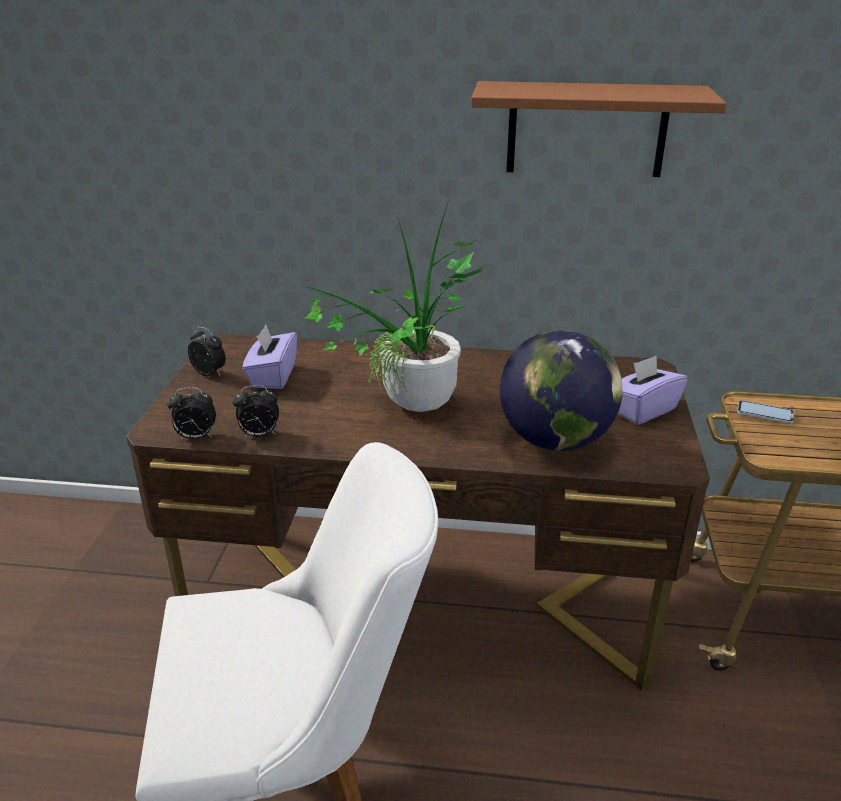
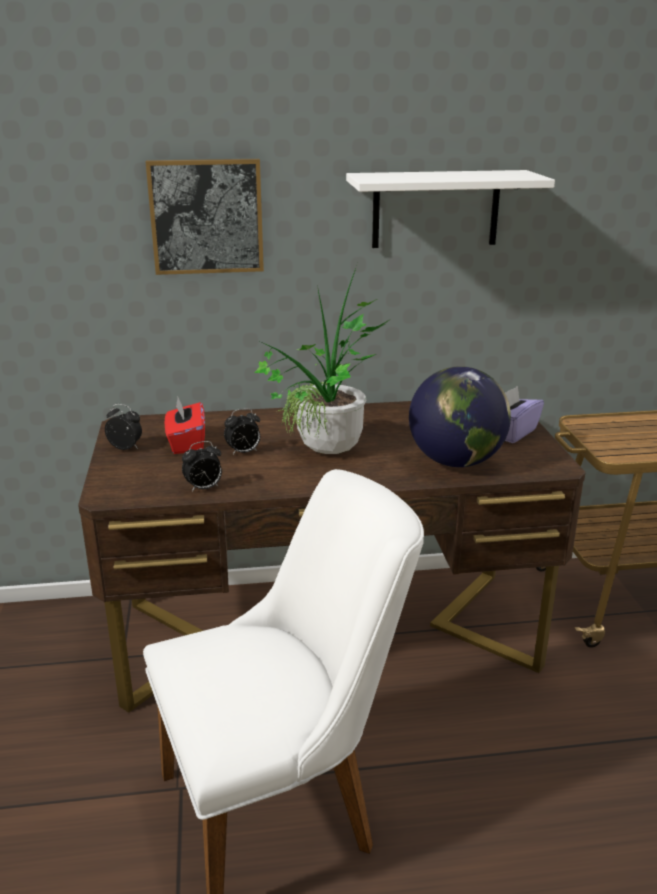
camera: 15 degrees left, 5 degrees down
(196, 437) = (146, 497): alarm clock -> alarm clock (243, 452)
(272, 376) = (186, 443): purple tissue box -> red tissue box
(317, 125) = (206, 216): none -> picture
(586, 129) = (435, 209): brown shelf -> white shelf
(765, 413) = (597, 427): phone -> none

